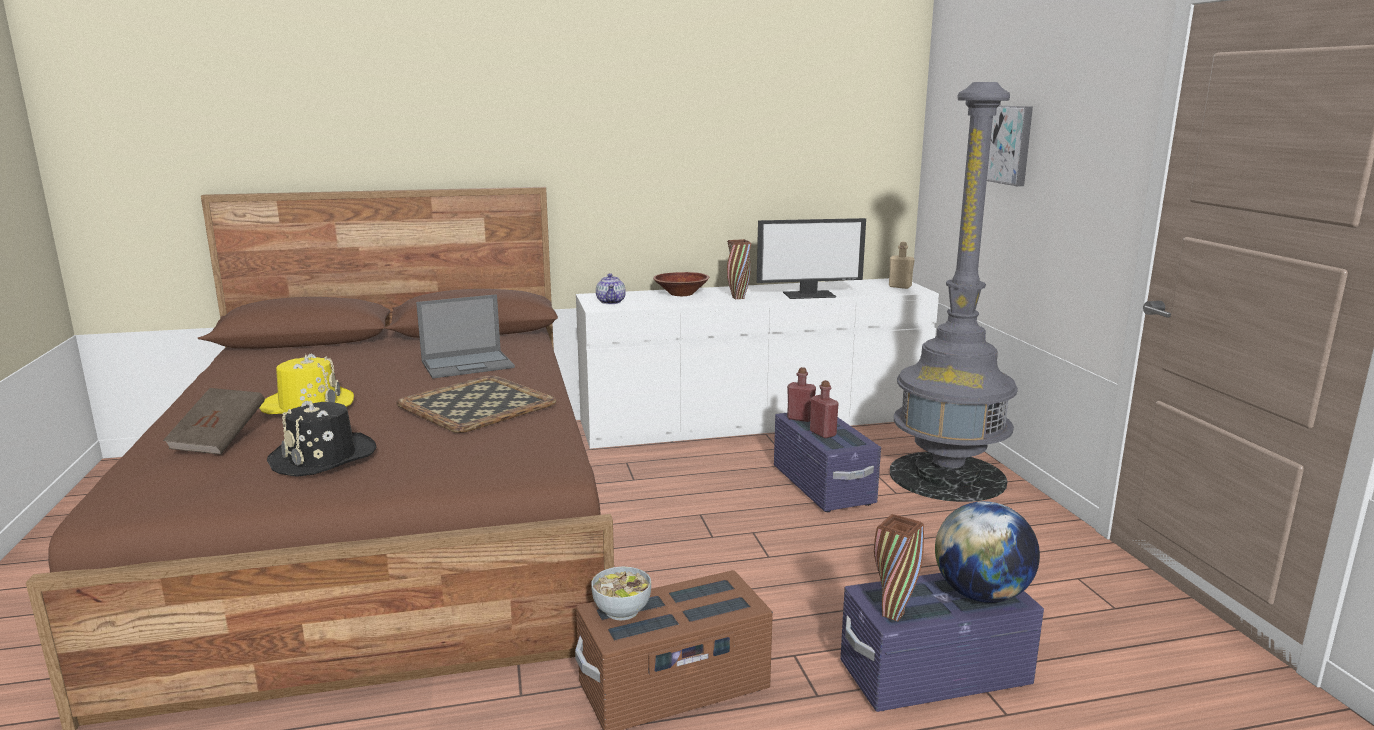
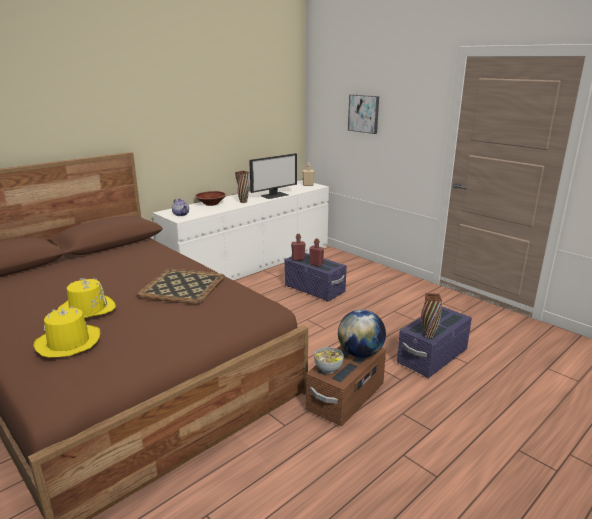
camera: 30 degrees left, 5 degrees up
(219, 440) = (68, 343): brown book -> yellow hat
(323, 457) = (146, 336): black hat -> none
(468, 364) = (140, 265): laptop -> none
(947, 476) = (359, 272): grey floor lamp -> none
(981, 595) = (448, 318): globe -> globe (360, 353)

